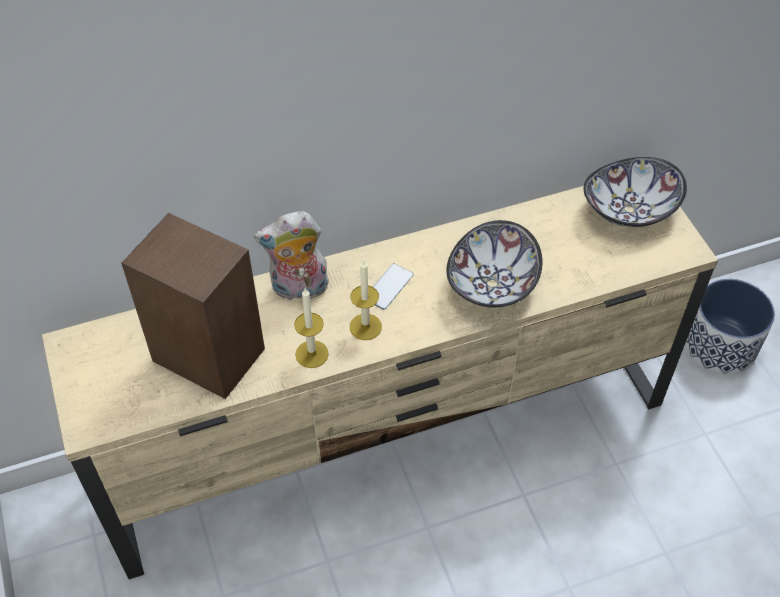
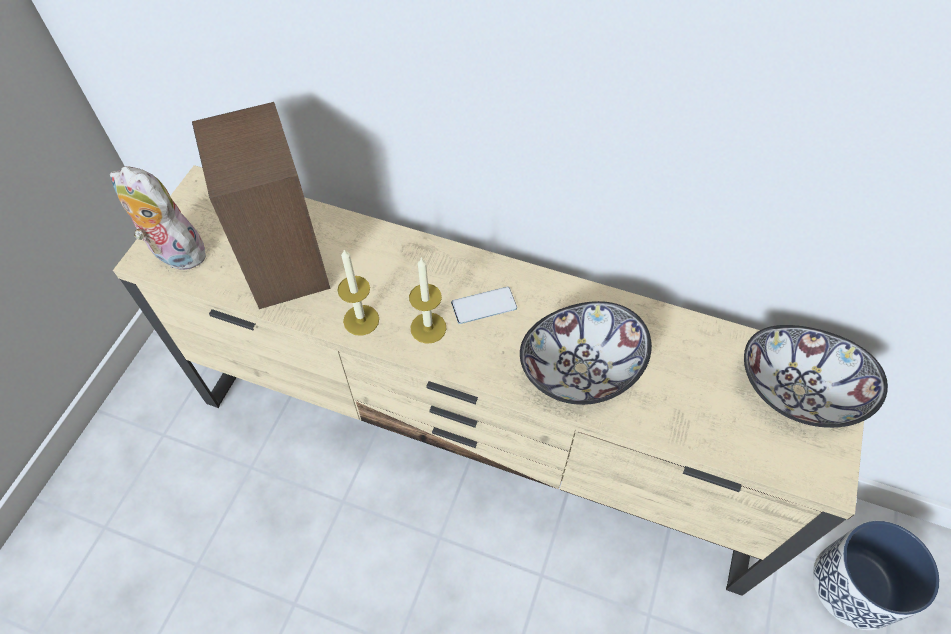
camera: 40 degrees right, 5 degrees up
(298, 289) = (407, 256): plush toy -> plush toy (174, 253)

